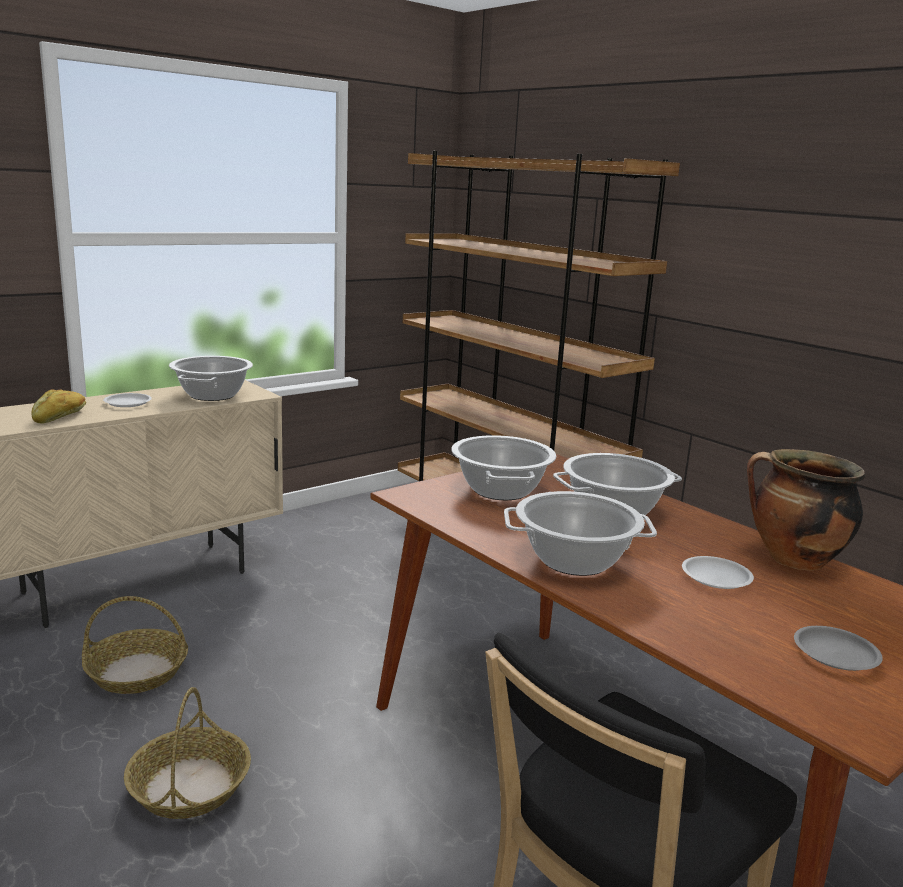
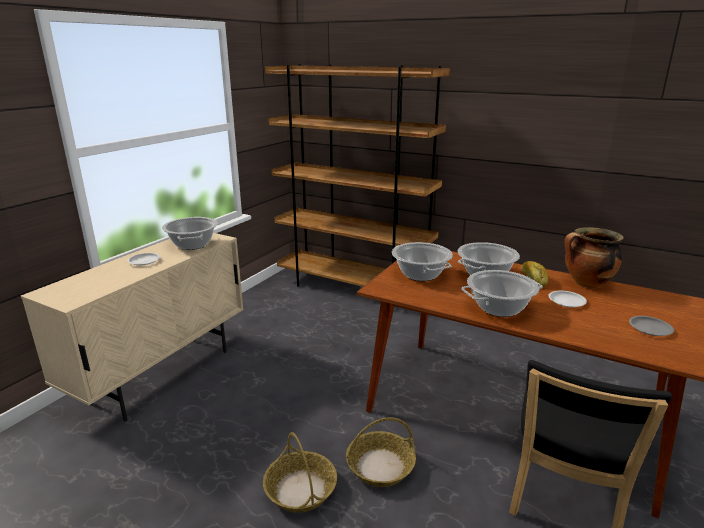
camera: 20 degrees left, 5 degrees up
(60, 416) = (111, 280): bread -> bread (533, 279)
(136, 672) = (211, 432): basket -> basket (380, 466)

